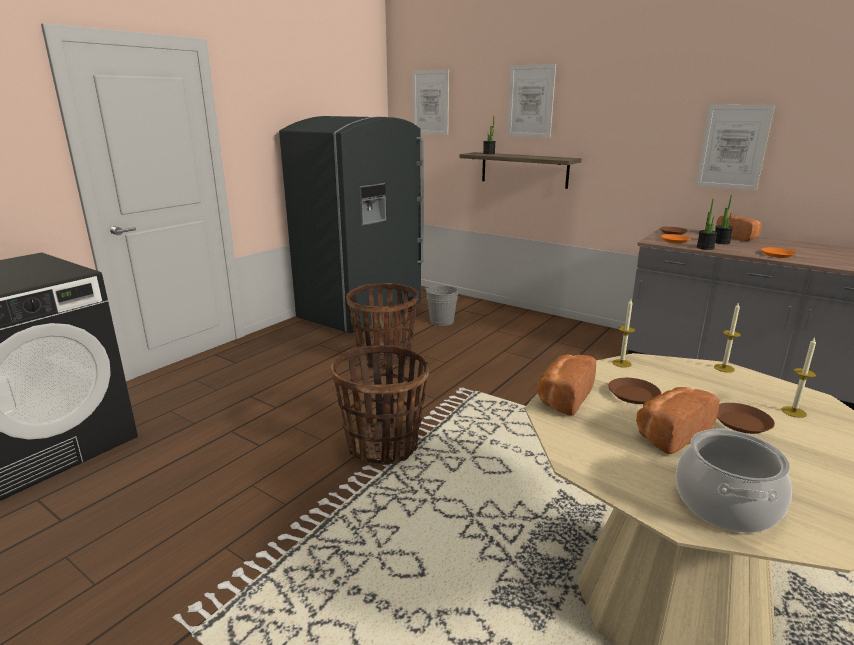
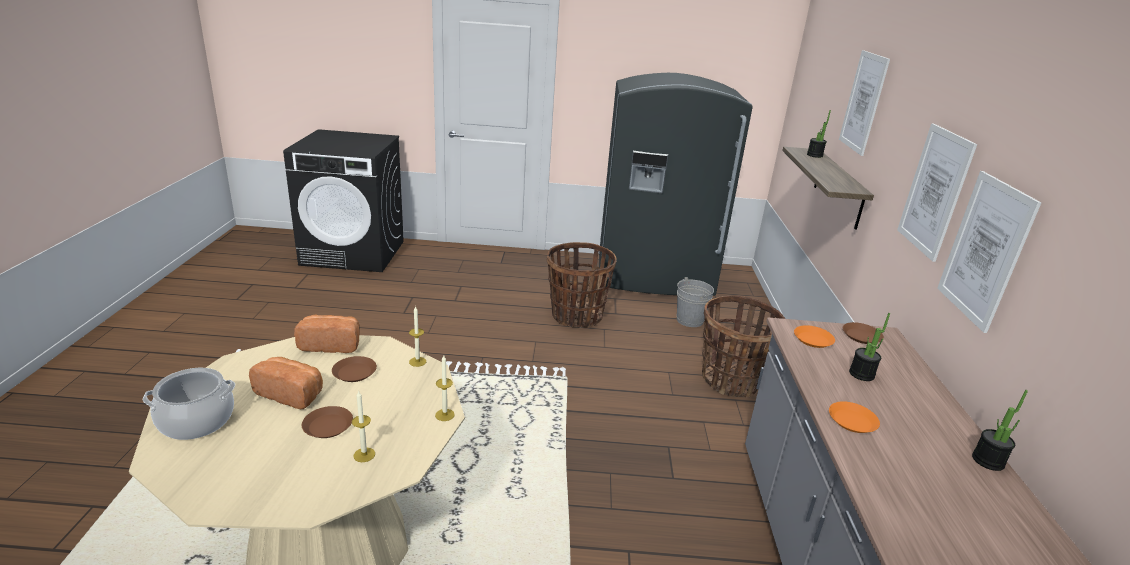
camera: 55 degrees right, 5 degrees up
(383, 446) = (440, 359): basket -> basket (730, 380)
(430, 102) = (812, 77): picture -> picture (934, 191)
(705, 247) = (806, 363): potted plant -> potted plant (988, 461)
(738, 237) = (923, 388): bread -> none

